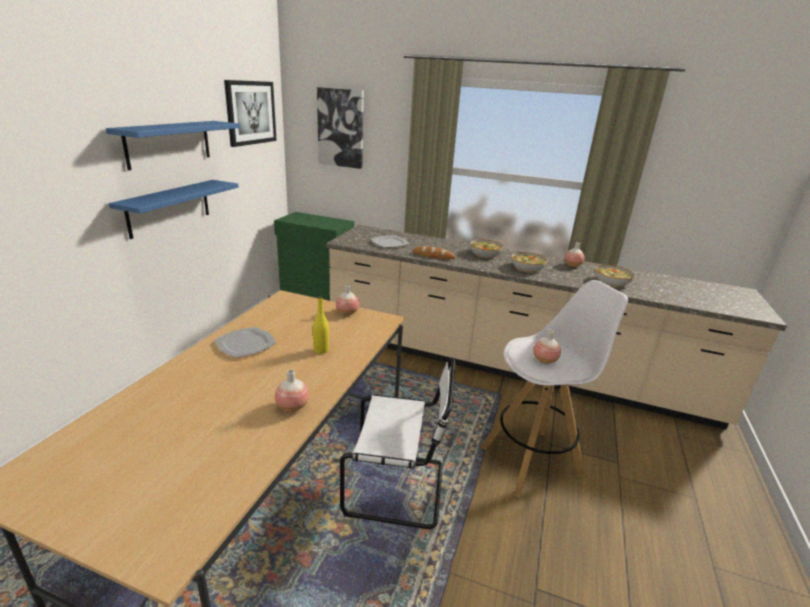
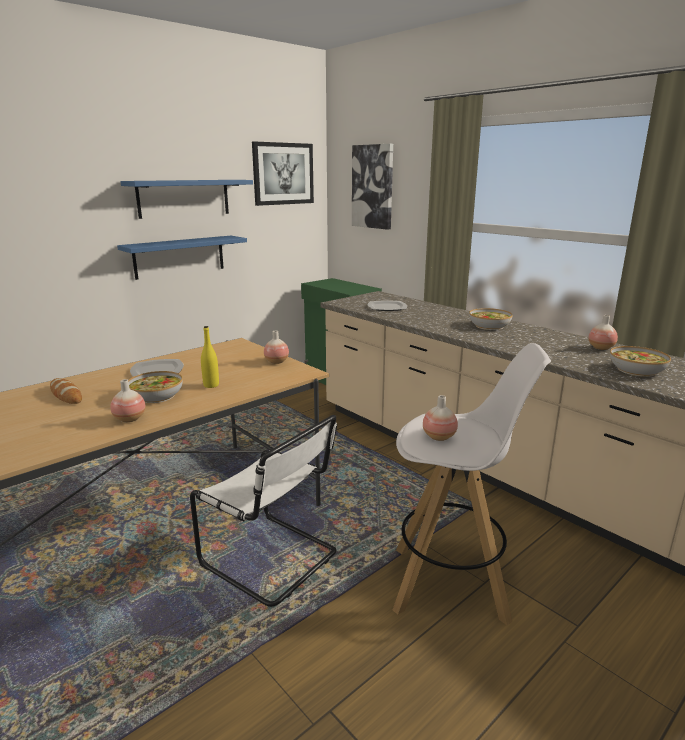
camera: 30 degrees right, 5 degrees down
(433, 256) = (420, 322): bread -> bread (66, 394)
(527, 268) = (526, 343): bowl -> bowl (157, 396)

